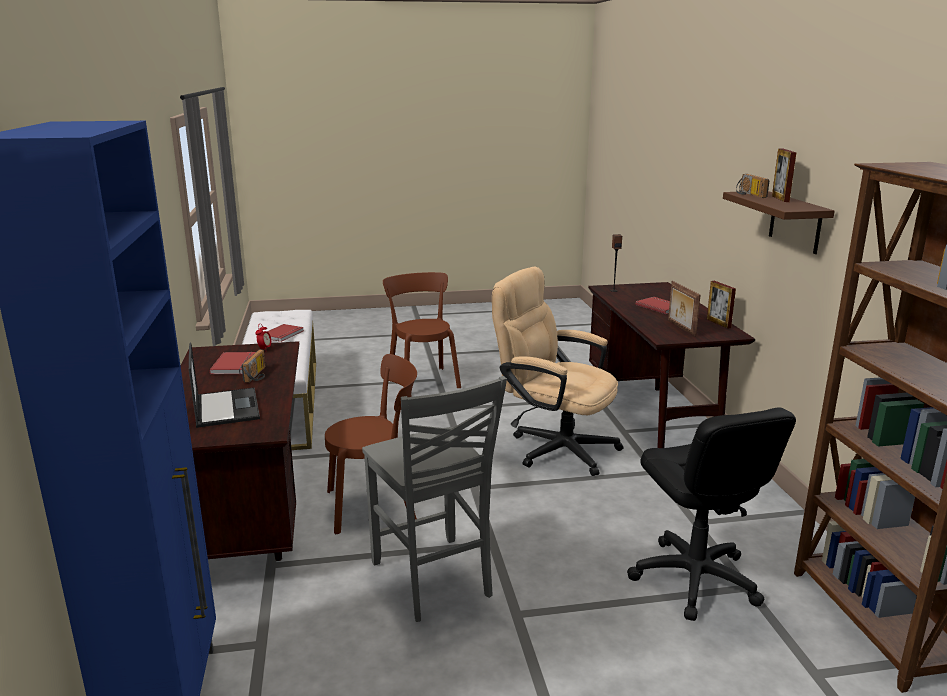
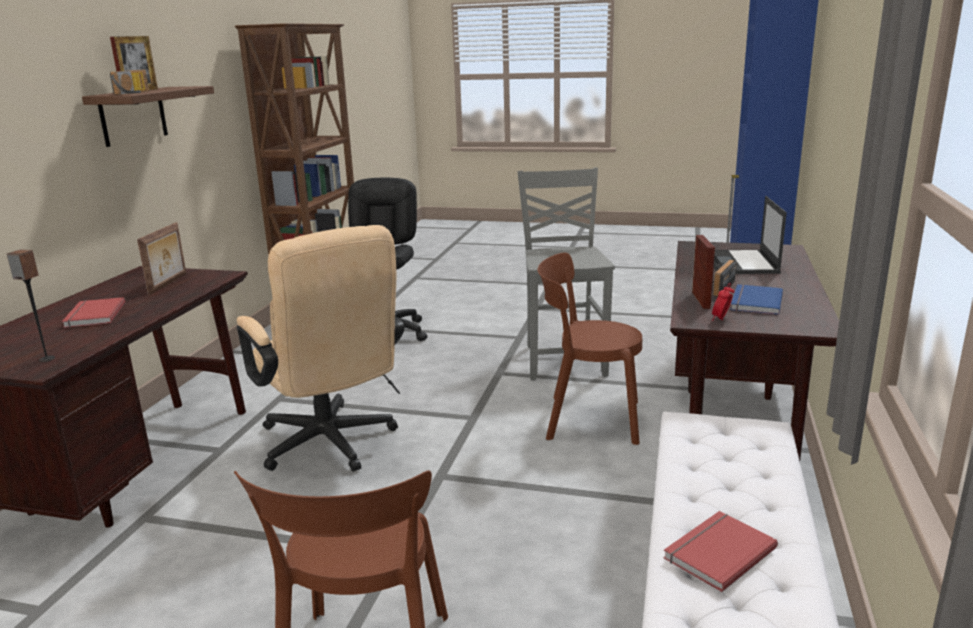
camera: 155 degrees left, 0 degrees up
(235, 365) = (754, 302): red book -> blue book
(718, 323) = (113, 284): picture frame -> picture frame (701, 300)

